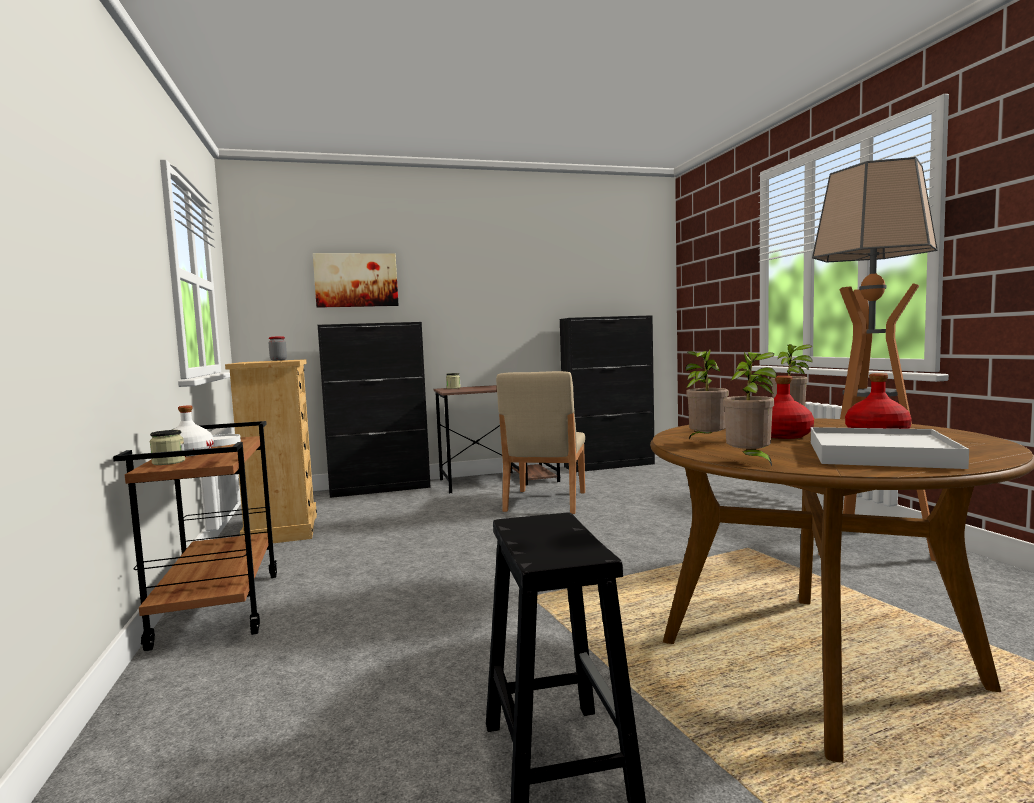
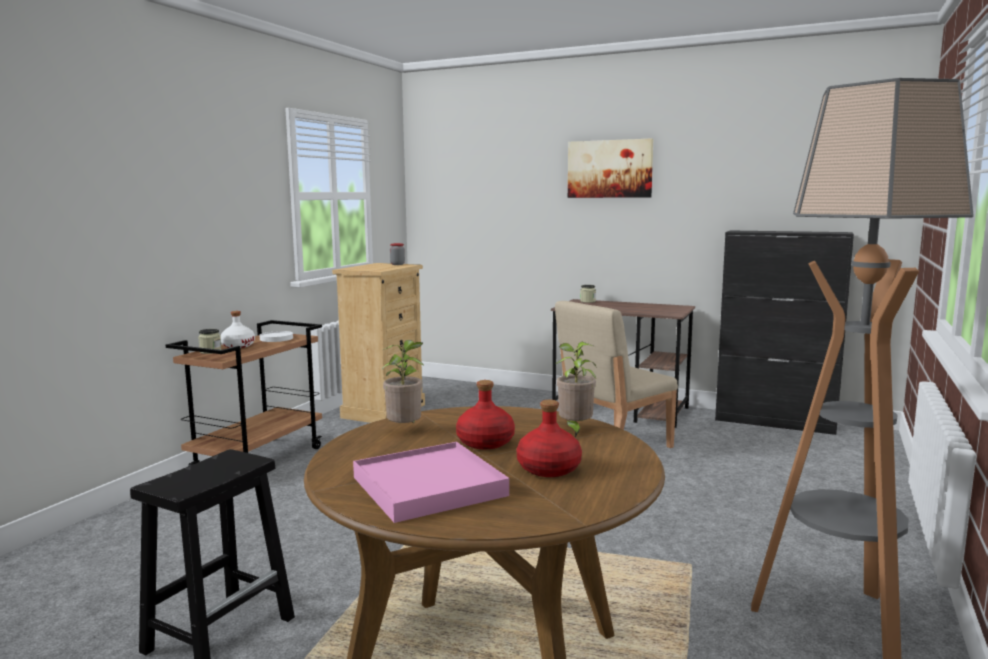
camera: 40 degrees right, 5 degrees up
(356, 280) = (508, 182): picture -> picture (610, 169)
(381, 489) = (510, 392): black cabinet -> none
(750, 462) = (333, 458): potted plant -> none
(879, 454) = (428, 486): white tray -> pink tray

